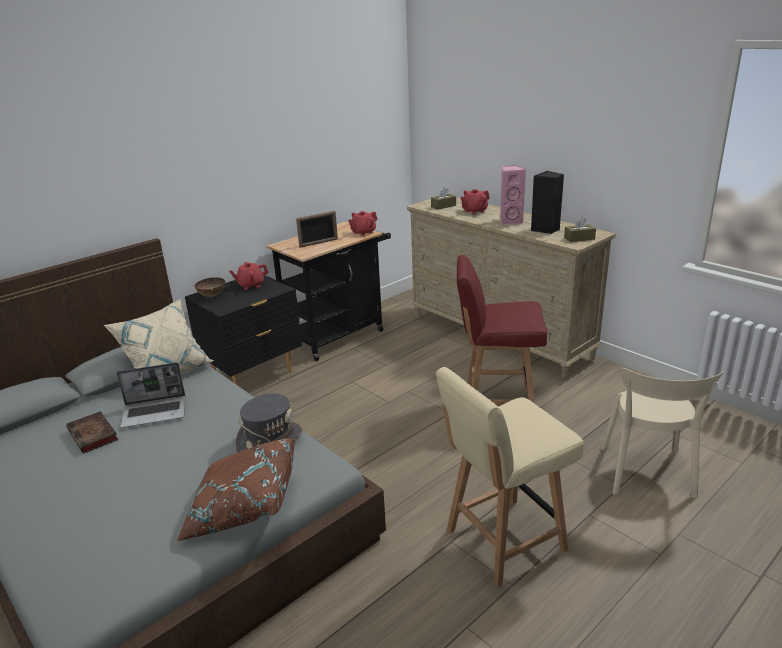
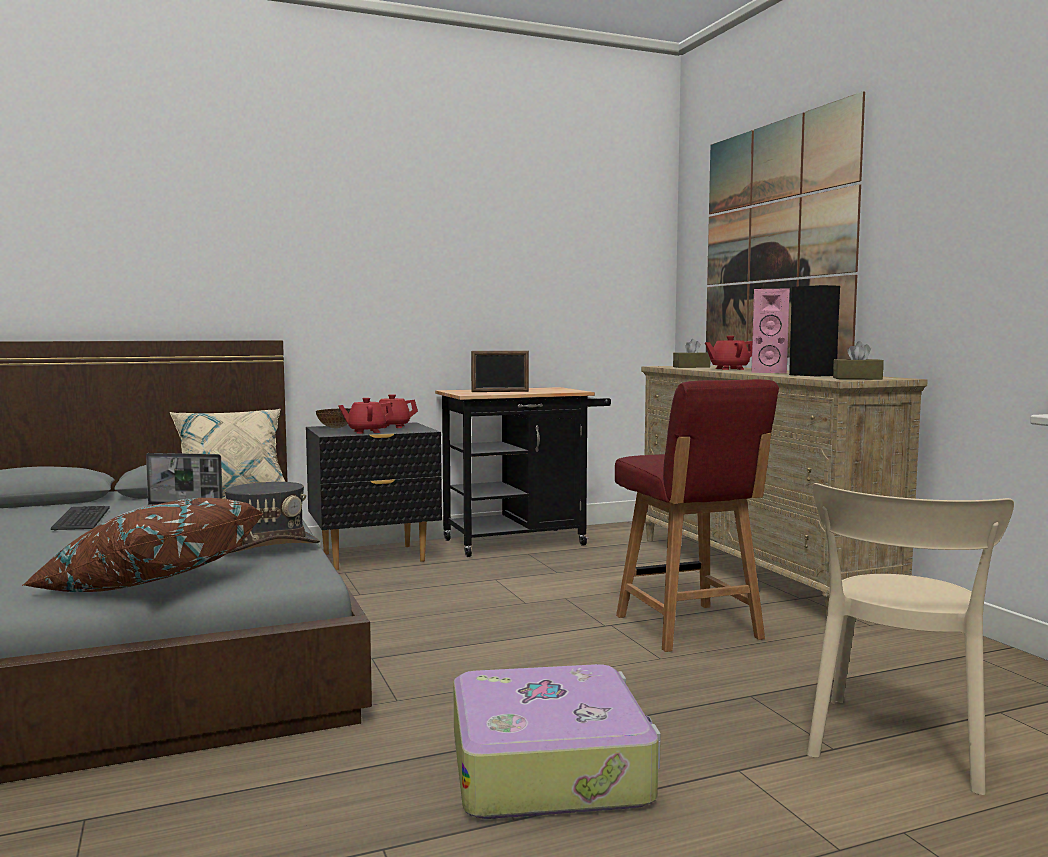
camera: 20 degrees right, 20 degrees down
(94, 435) = (83, 519): book -> keyboard
(363, 233) = (569, 391): red teapot -> red teapot (366, 431)
(496, 403) = (689, 628): red chair -> red chair turned 135 degrees counterclockwise
(500, 118) = (776, 240): none -> picture
(503, 541) = (551, 766): beige chair -> suitcase

